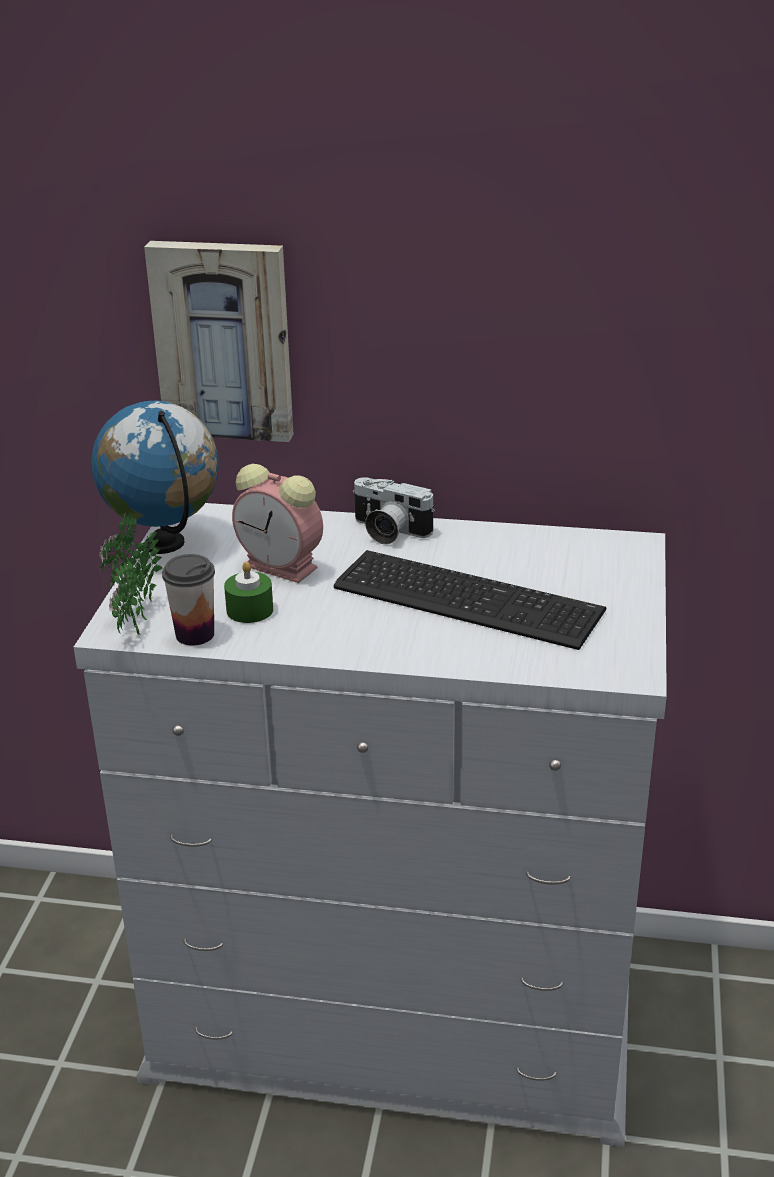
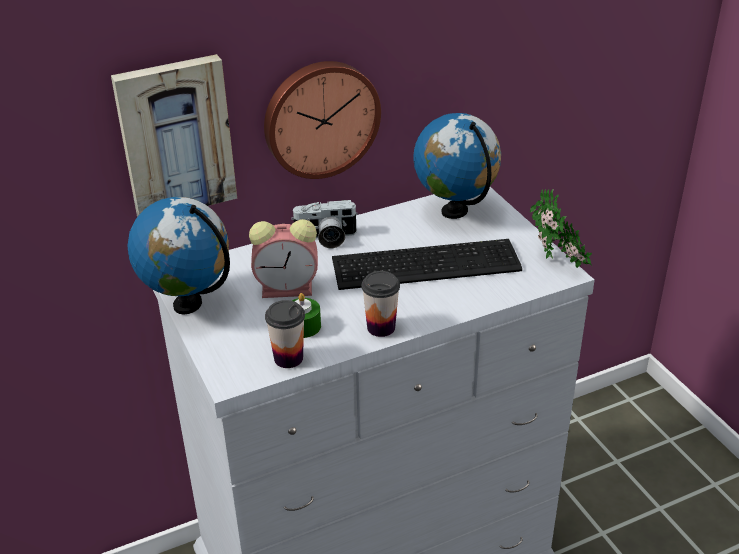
camera: 35 degrees left, 5 degrees up
(133, 624) = (237, 369): potted plant -> potted plant (556, 262)
(330, 644) = (381, 327): none -> cup
(421, 369) = (320, 118): none -> wall clock
(580, 555) = (455, 211): none -> globe

